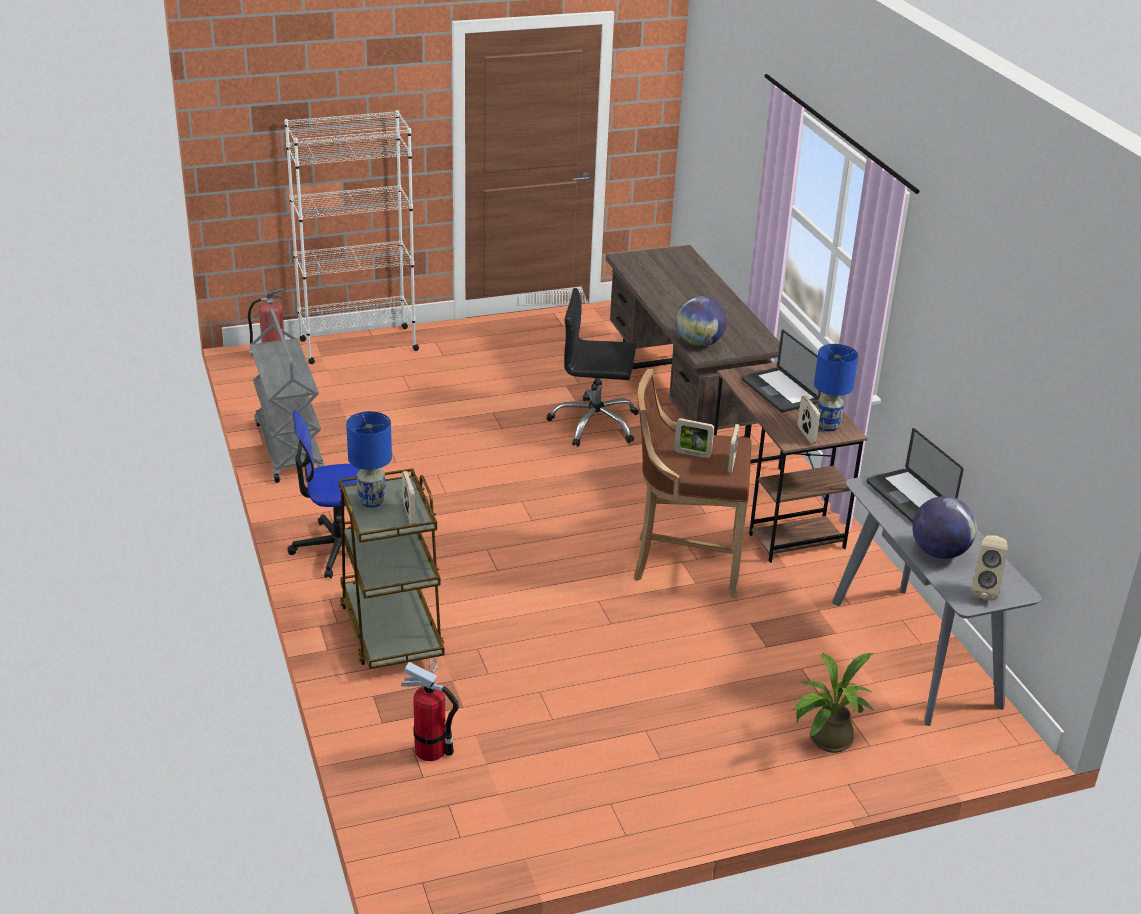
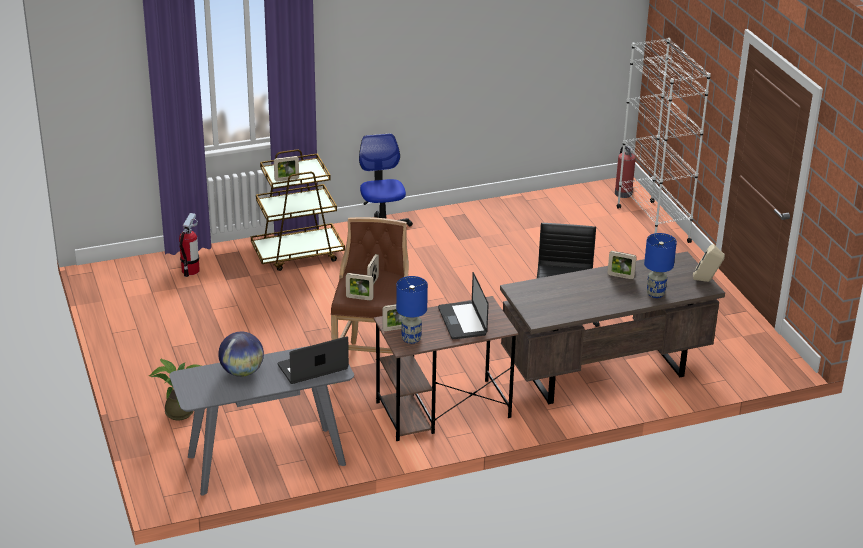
camera: 90 degrees right, 0 degrees up
(288, 448) = (498, 207): grey cart -> none
(371, 501) = (301, 168): blue table lamp -> blue table lamp (655, 293)
(665, 292) = (620, 276): none -> picture frame
(699, 343) = (533, 288): globe -> none
(779, 391) = (462, 321): laptop -> laptop turned 75 degrees counterclockwise
(984, 590) = (195, 385): beige speaker -> beige speaker (706, 281)

